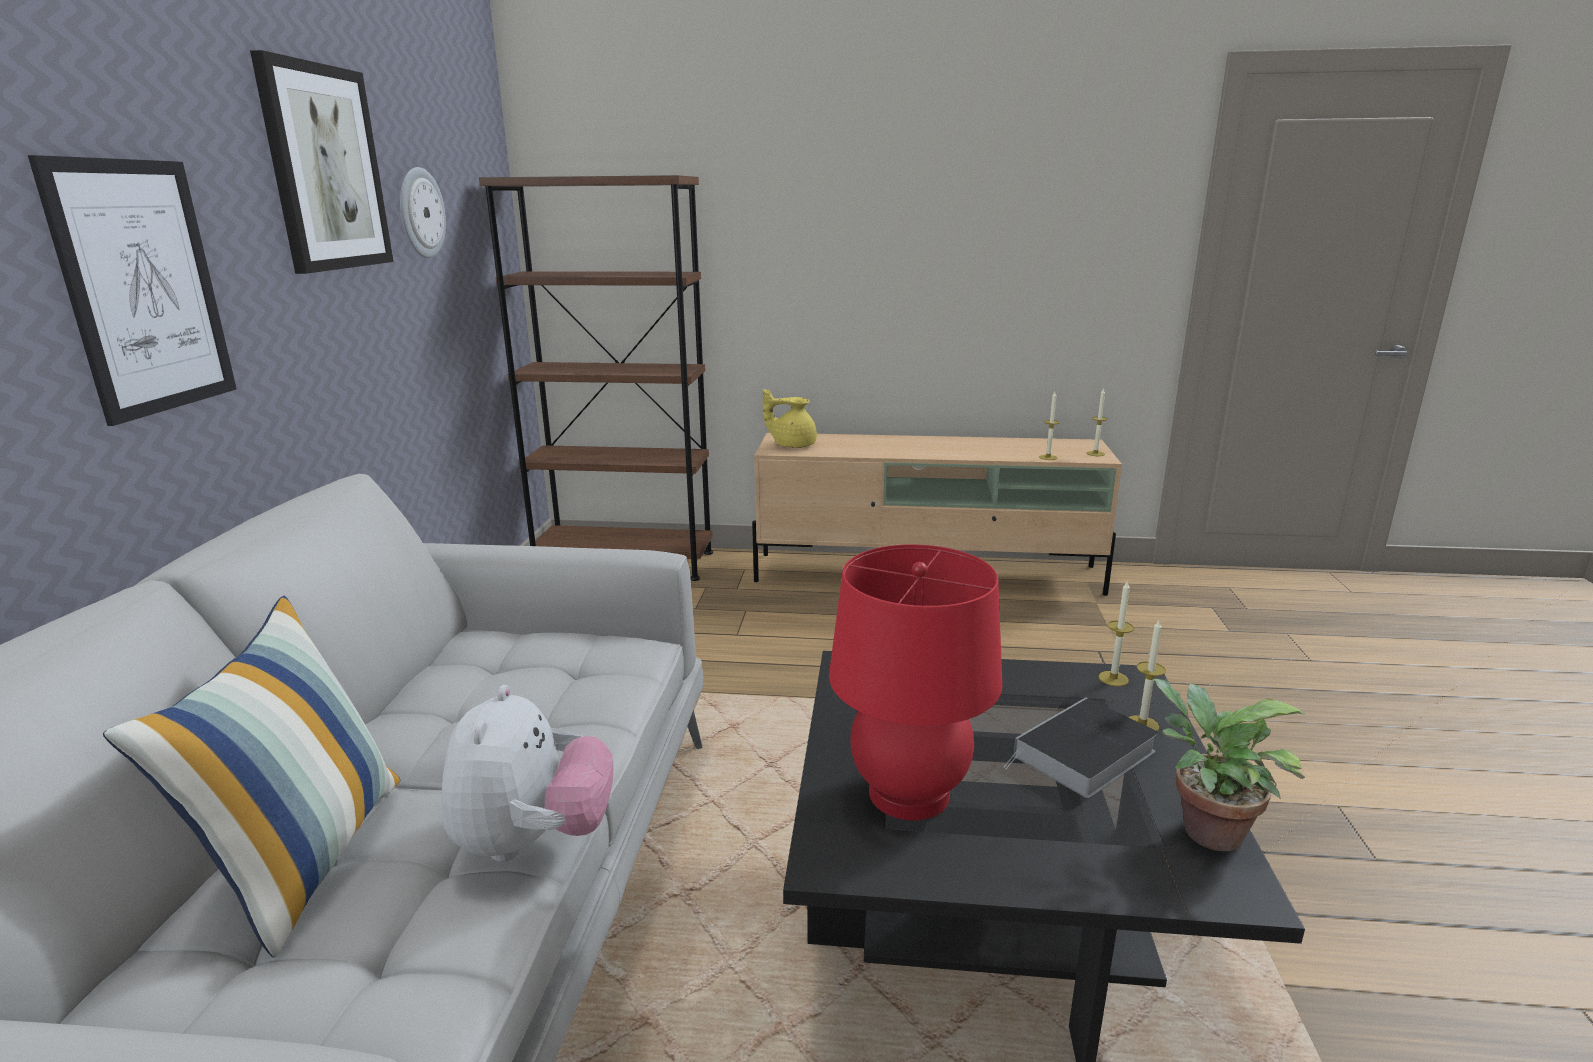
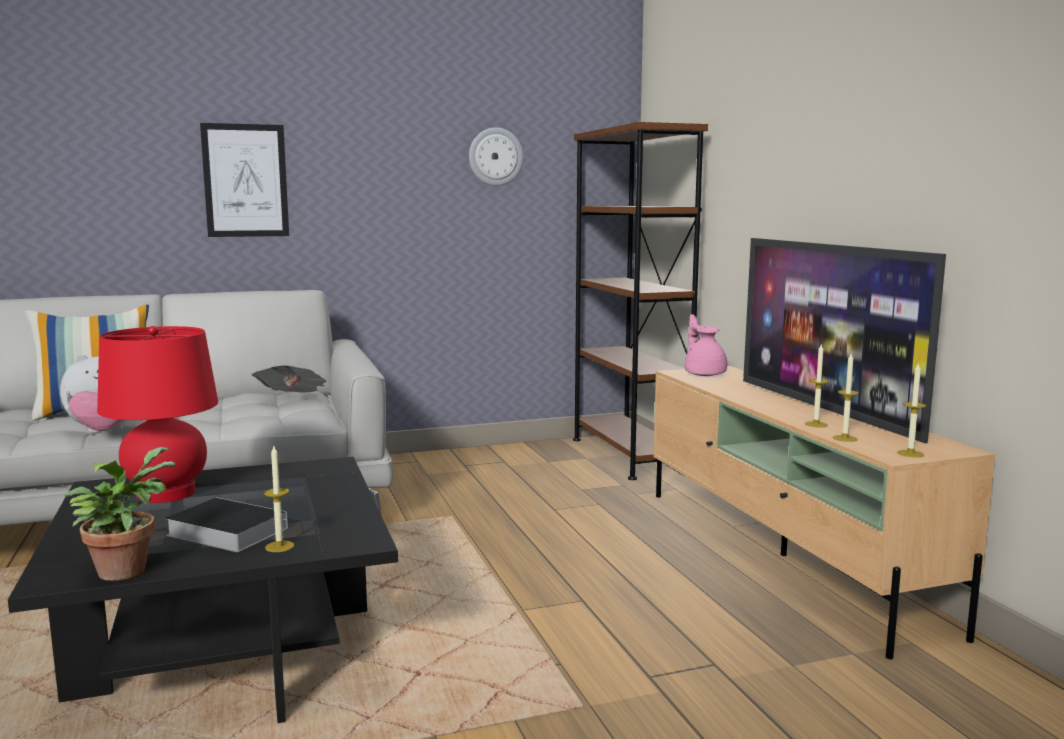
camera: 65 degrees right, 10 degrees down
(324, 168) = (398, 128): picture -> none
(525, 649) = (293, 399): none -> newspaper
(792, 445) = (704, 374): yellow teapot -> pink teapot
(957, 443) = (827, 409): none -> television
(1113, 678) = (359, 534): candle -> candle (816, 424)

